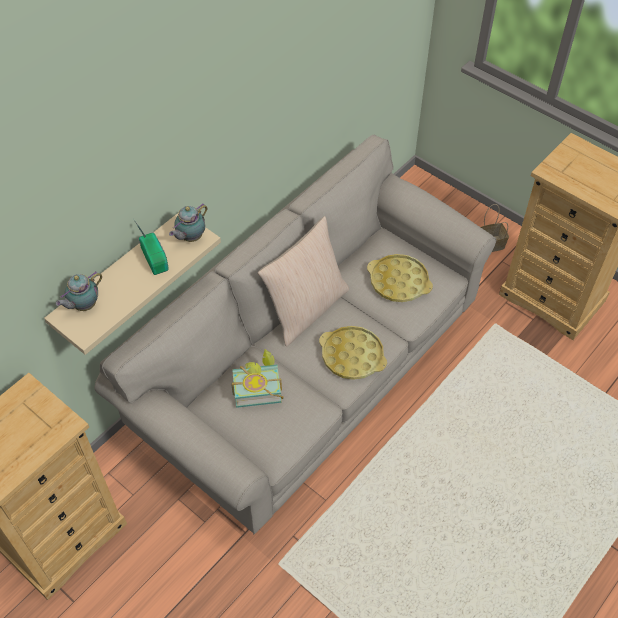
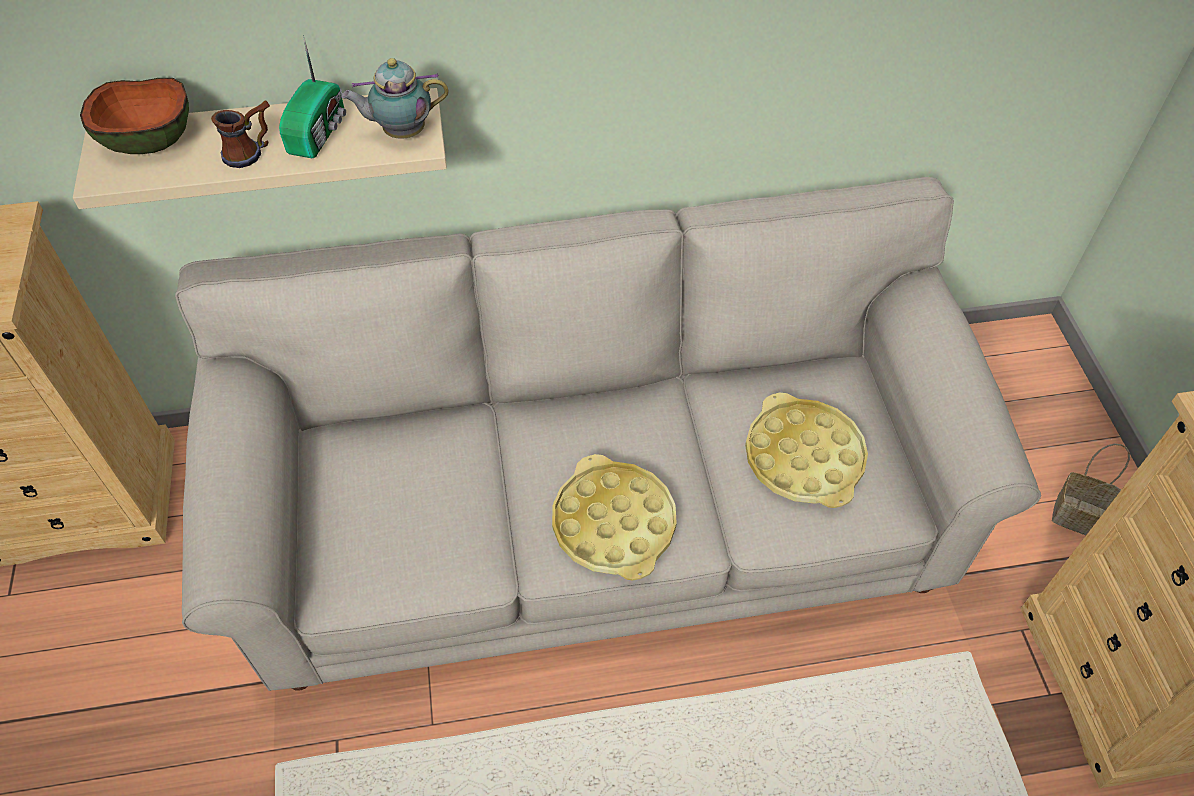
camera: 40 degrees right, 0 degrees up
(84, 306) = (150, 138): teapot -> bowl
(137, 283) = (252, 151): none -> mug
(257, 386) = (426, 466): book -> none
(306, 309) = (617, 402): beige pillow -> none

